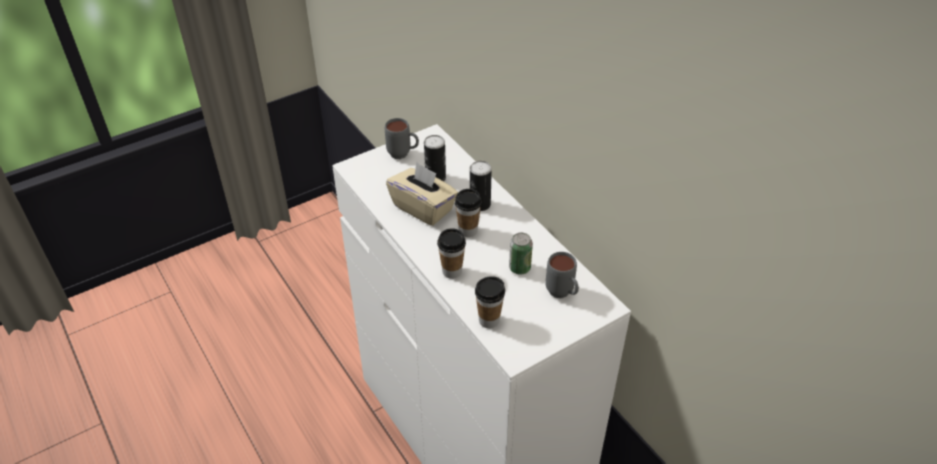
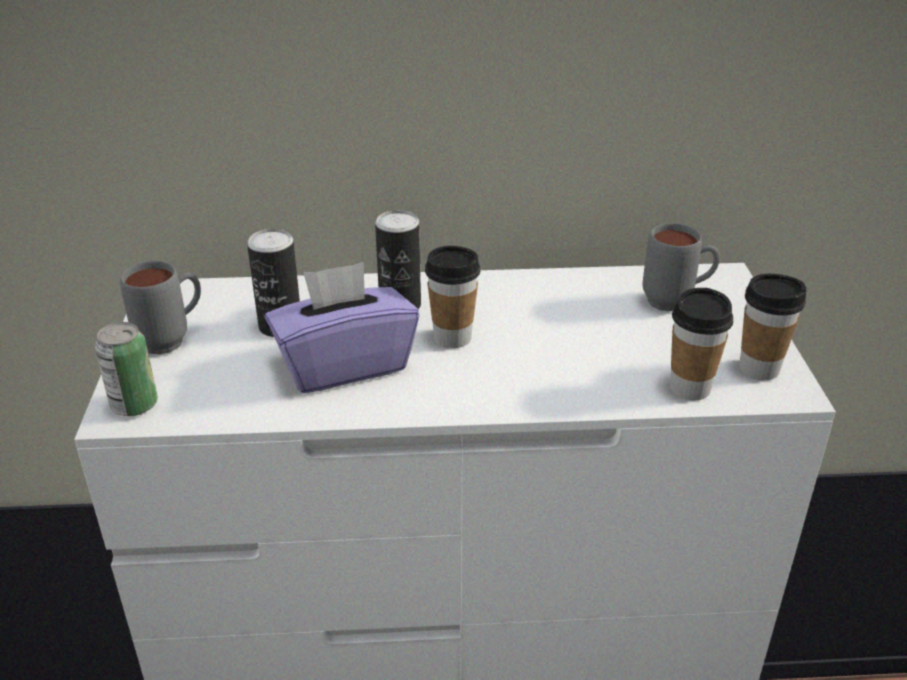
camera: 60 degrees left, 10 degrees down
(423, 208) = (344, 364): beige tissue box -> purple tissue box
(452, 271) = (540, 387): cup -> cup (759, 368)
(519, 268) = (587, 318): can -> can (134, 405)

